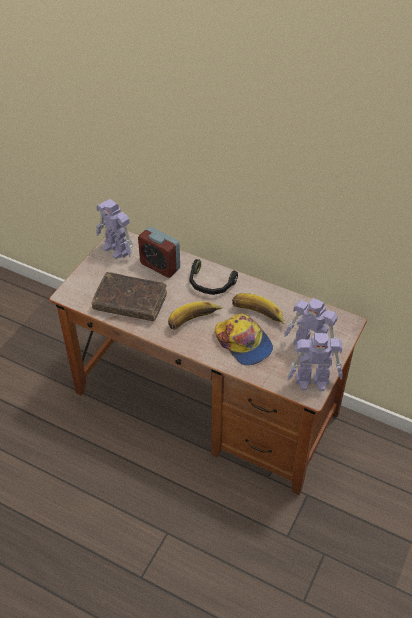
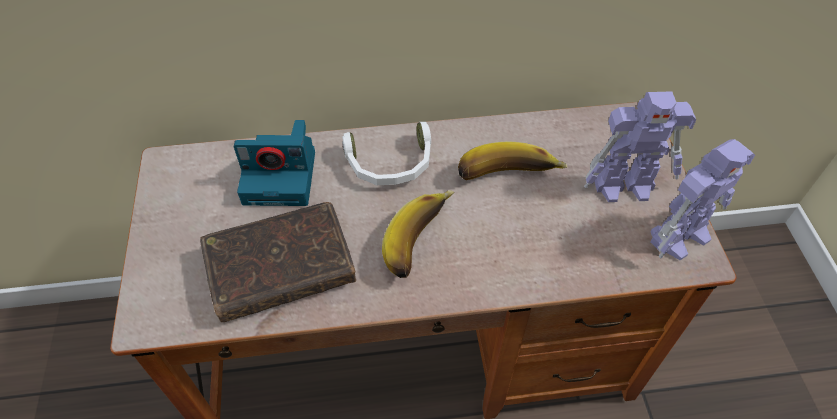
camera: 35 degrees left, 5 degrees up
(117, 249) = (181, 186): toy robot -> none
(160, 266) = (282, 176): alarm clock -> camera
(210, 284) = (390, 164): black headphones -> white headphones
(244, 343) = (528, 233): cap -> none

